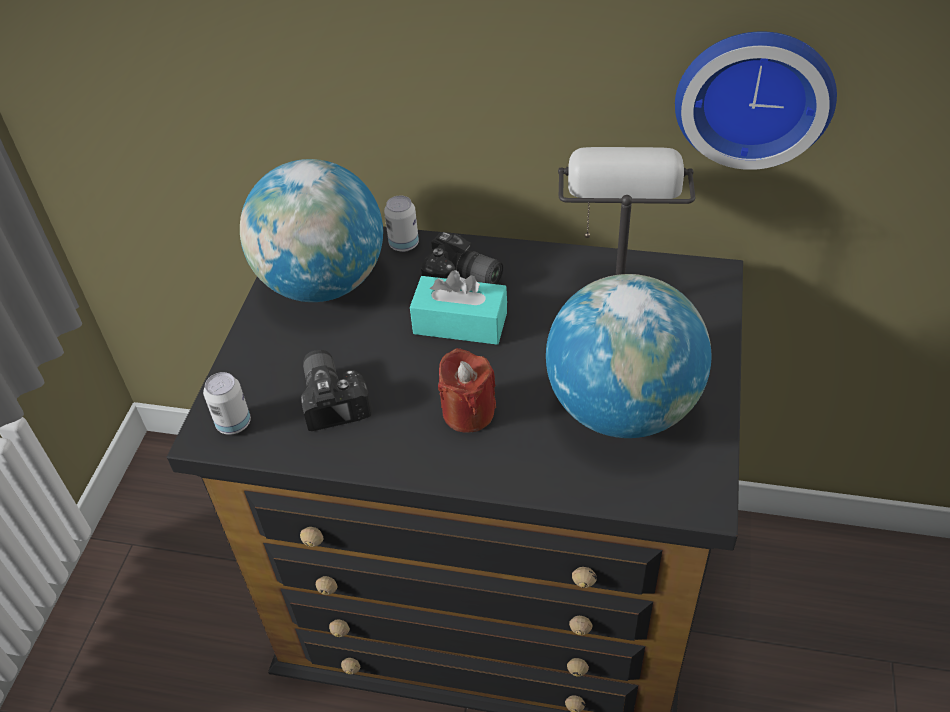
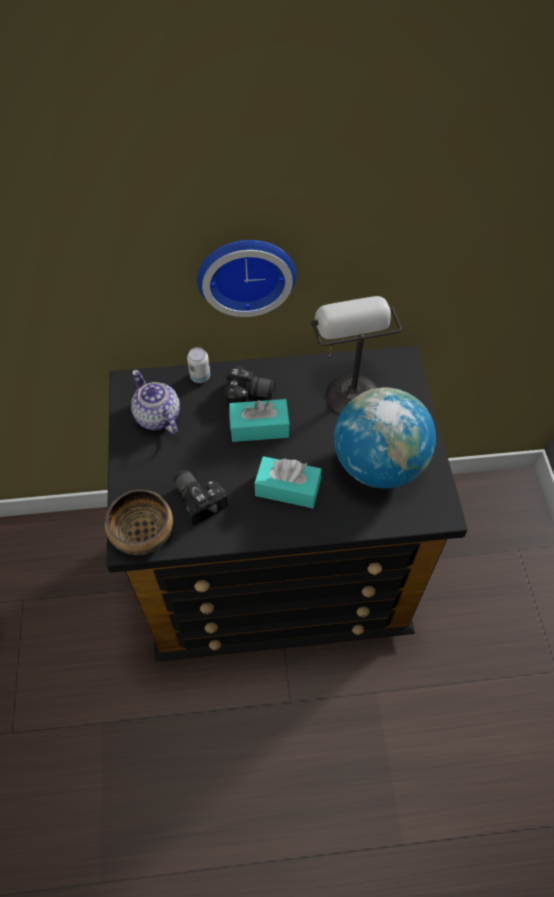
camera: 20 degrees left, 10 degrees up
(234, 423) = (141, 532): can -> bowl
(323, 283) = (157, 417): globe -> teapot
(468, 412) = (287, 488): red candle -> turquoise tissue box
(754, 95) = (422, 253): wall clock -> wall clock (246, 272)

